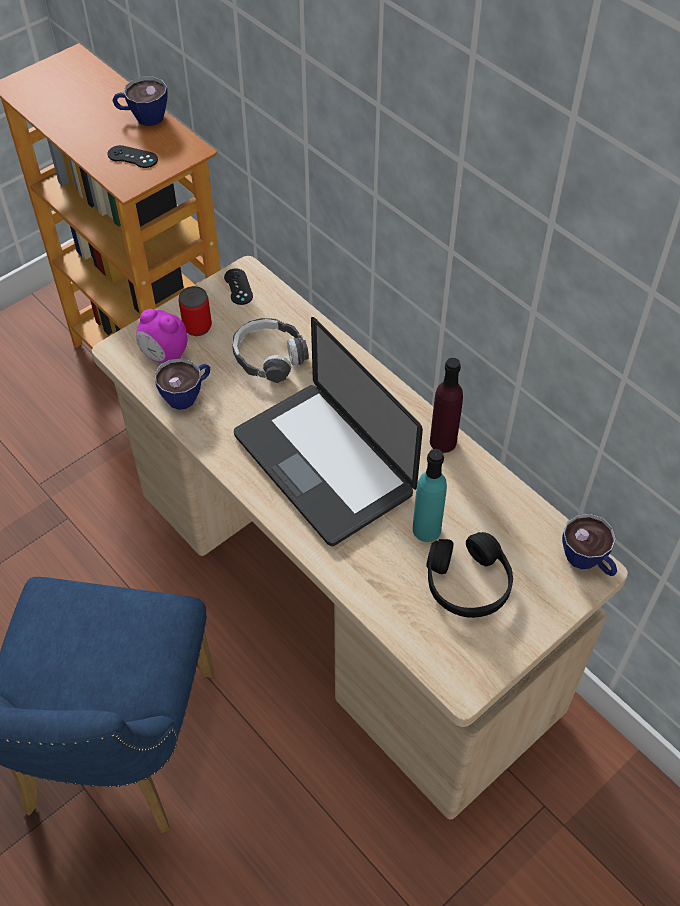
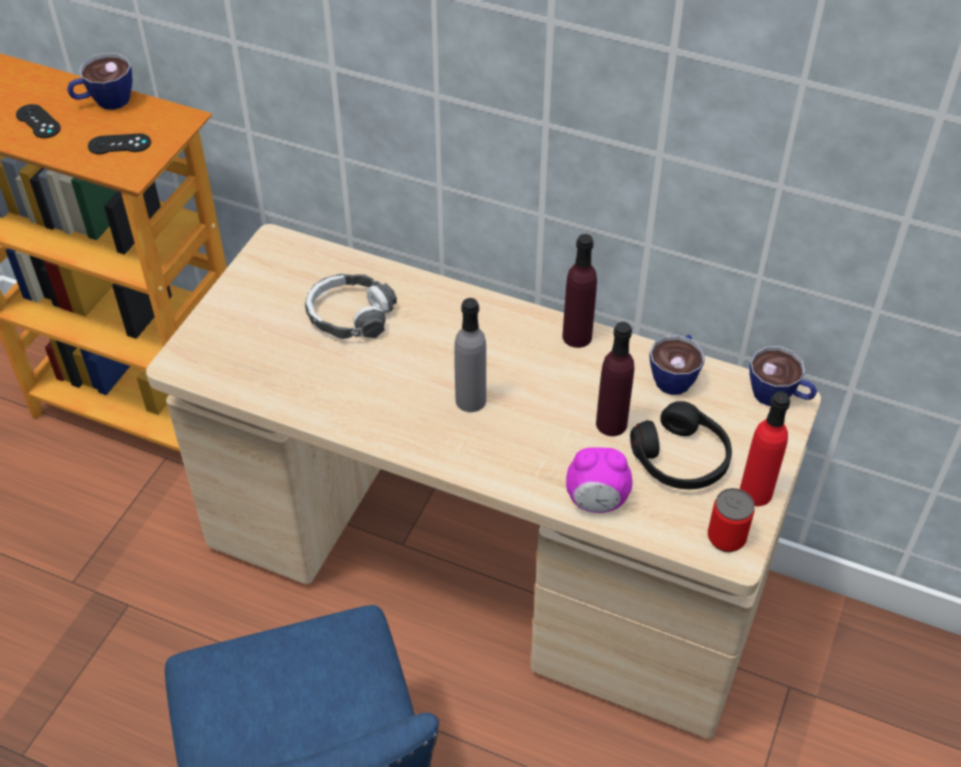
camera: 25 degrees left, 5 degrees down
(164, 355) = (234, 351): alarm clock -> alarm clock (596, 501)
(187, 394) = (284, 382): cup -> cup (675, 376)
(197, 326) = (253, 311): can -> can (726, 537)
(238, 287) = (274, 258): black game controller -> black game controller (38, 121)
(323, 464) = (470, 400): laptop -> grey bottle
(426, 529) = (611, 424): turquoise bottle -> purple bottle
(514, 639) = (755, 492): none -> red bottle

